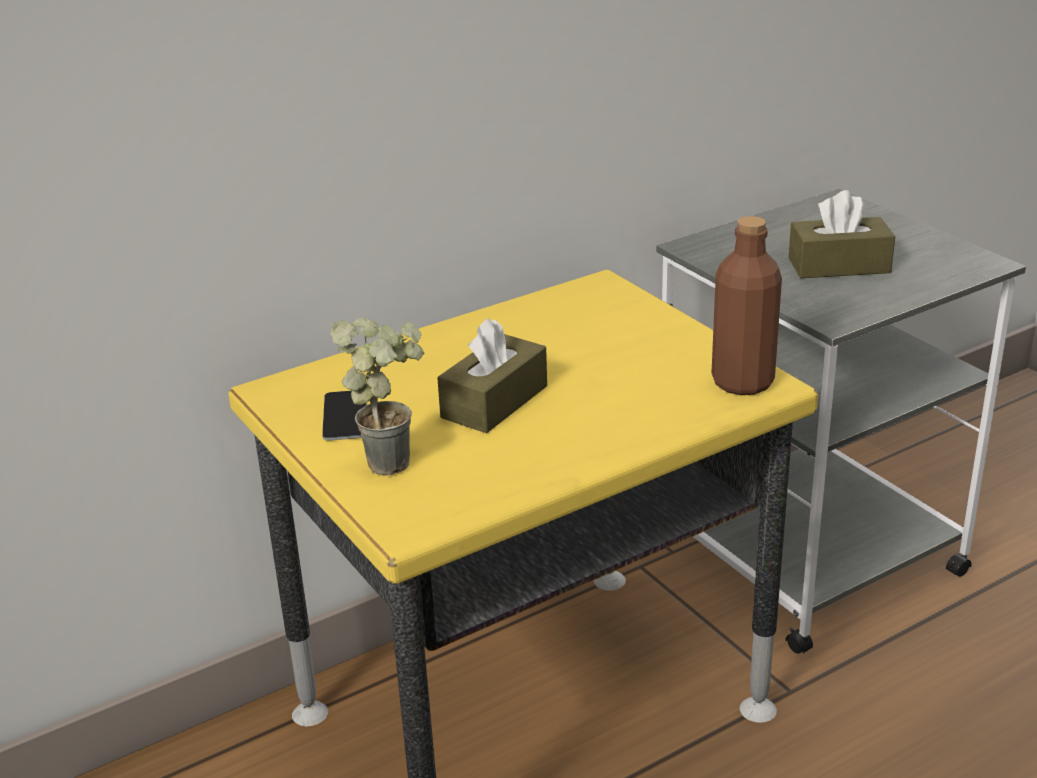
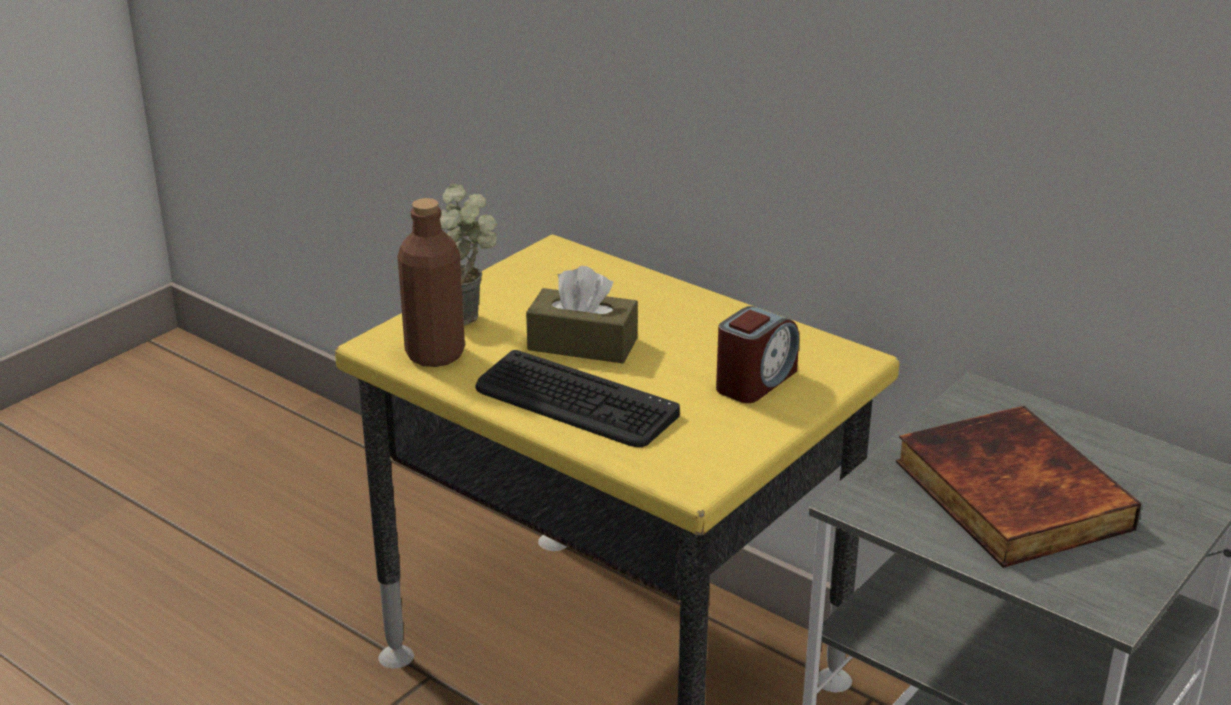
camera: 70 degrees right, 0 degrees up
(345, 416) = (527, 286): phone -> none
(606, 421) = (574, 402): none -> keyboard
(616, 330) = (755, 381): none -> alarm clock
(742, 382) = (688, 465): brown bottle -> brown bottle (435, 354)
(839, 265) = (1007, 495): brown tissue box -> book

